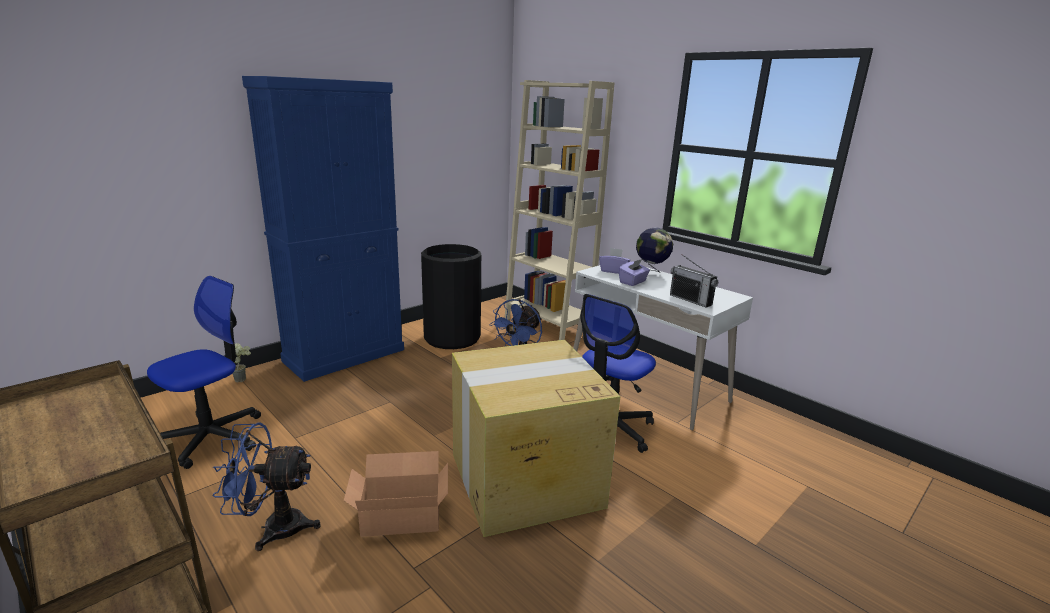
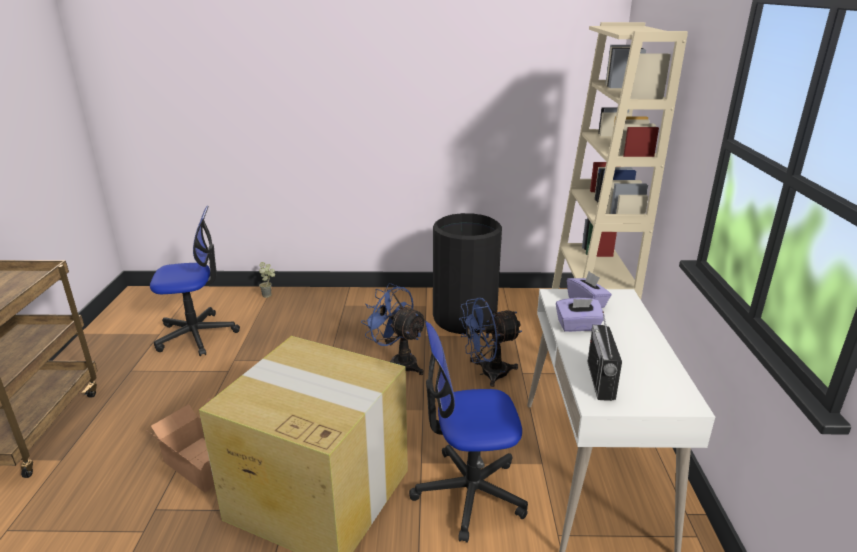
camera: 45 degrees right, 5 degrees up
(273, 528) = (138, 422): blue fan -> blue fan (398, 362)
(345, 355) = (357, 302): blue cabinet -> none
(651, 272) = (635, 321): globe -> none

